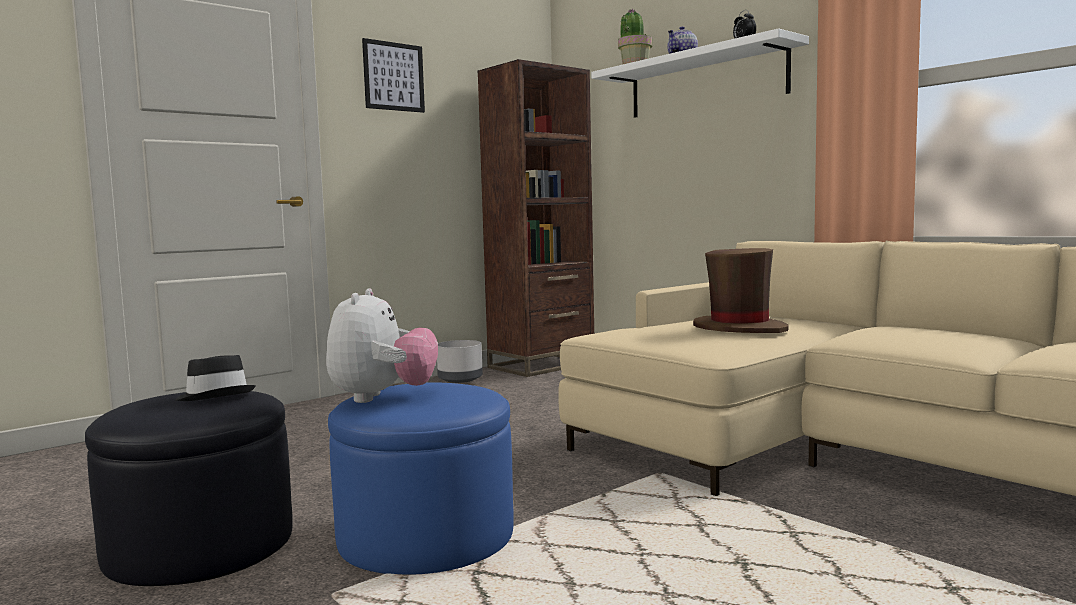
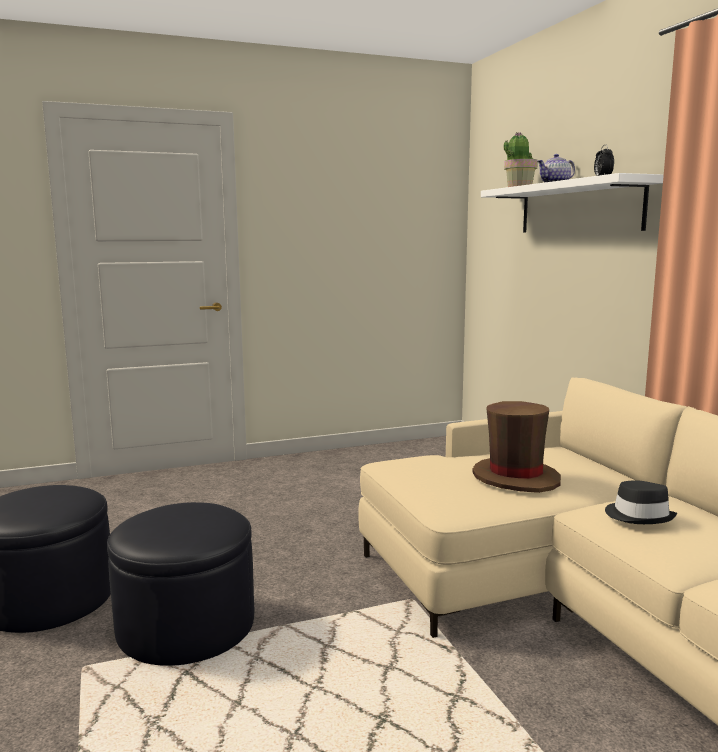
camera: 20 degrees right, 5 degrees up
(215, 396) = (60, 496): black hat -> black hat (639, 516)
(382, 397) = (154, 520): plush toy -> none
(393, 76) = (307, 197): picture -> none
(426, 535) = (186, 625): blue ottoman -> black ottoman
(460, 379) = (352, 455): grey planter -> none
(542, 365) = (433, 448): brown bookcase -> none

